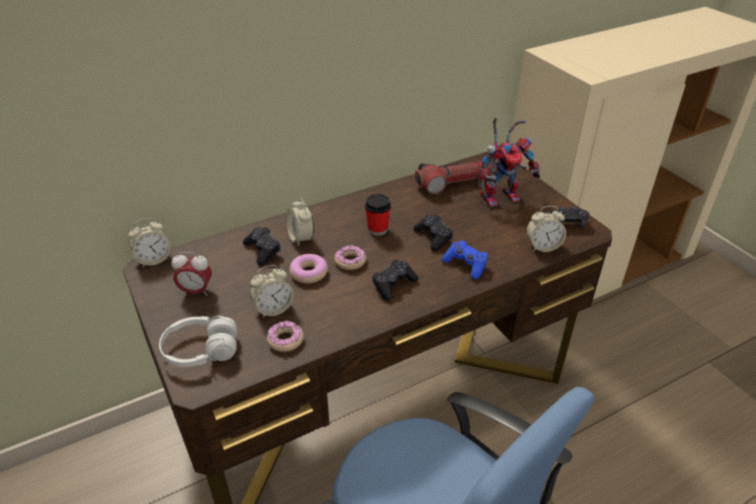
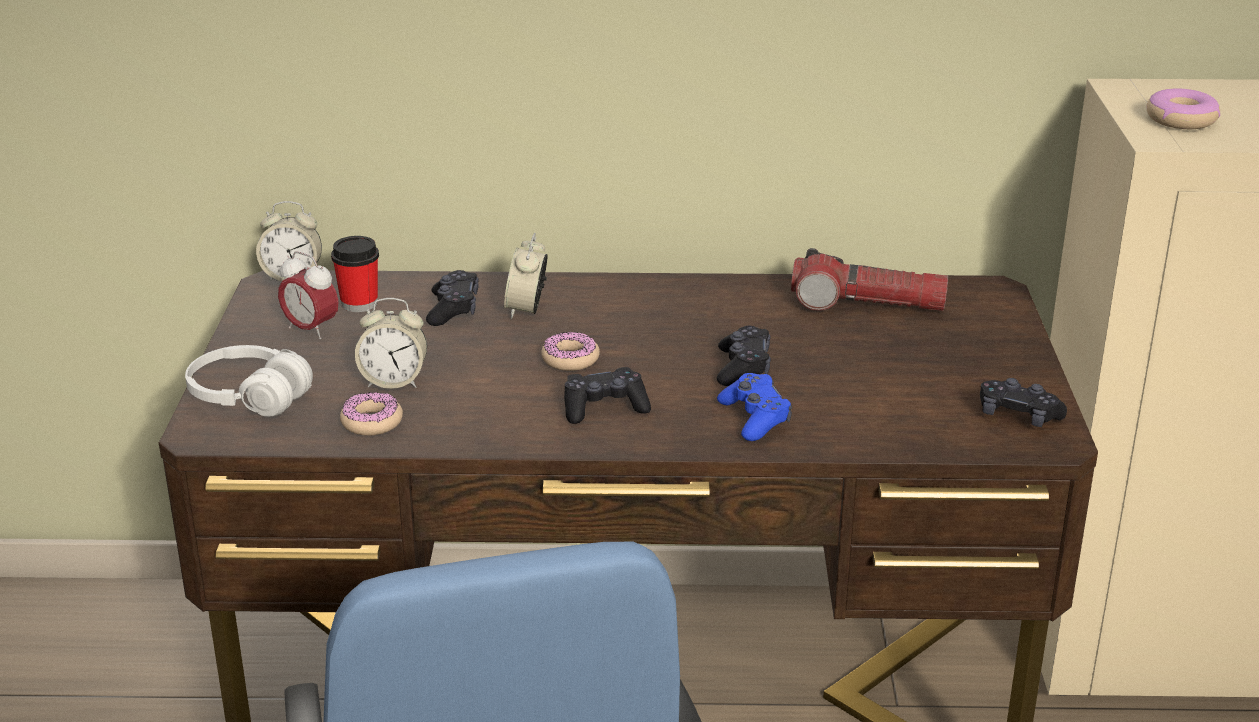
camera: 30 degrees right, 10 degrees down
(309, 273) = (491, 355): donut -> donut (1181, 120)
(377, 229) = (661, 331): cup -> cup (359, 303)
(501, 196) = (938, 345): toy robot -> none
(542, 246) = (927, 434): alarm clock -> none

